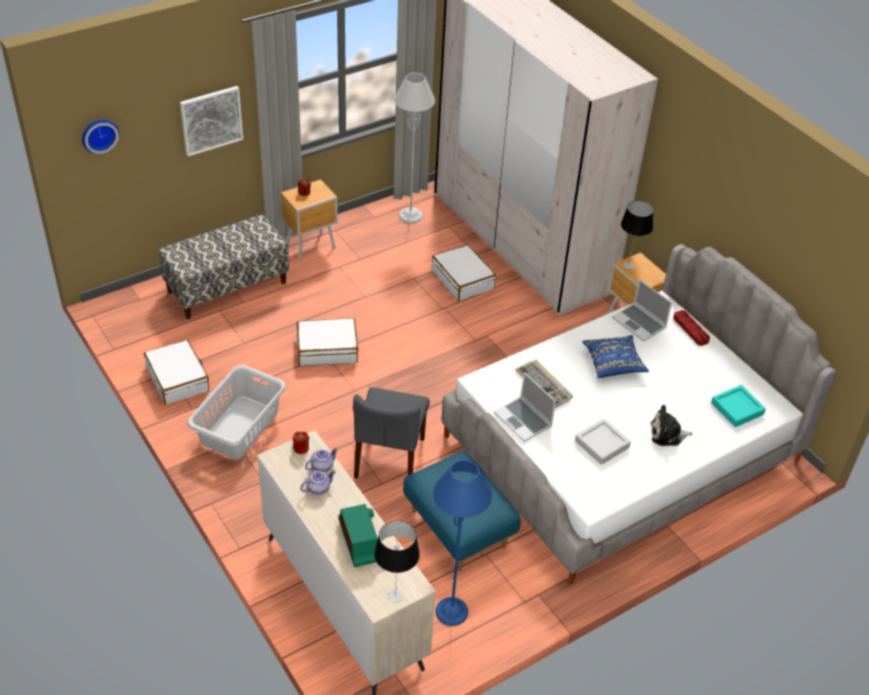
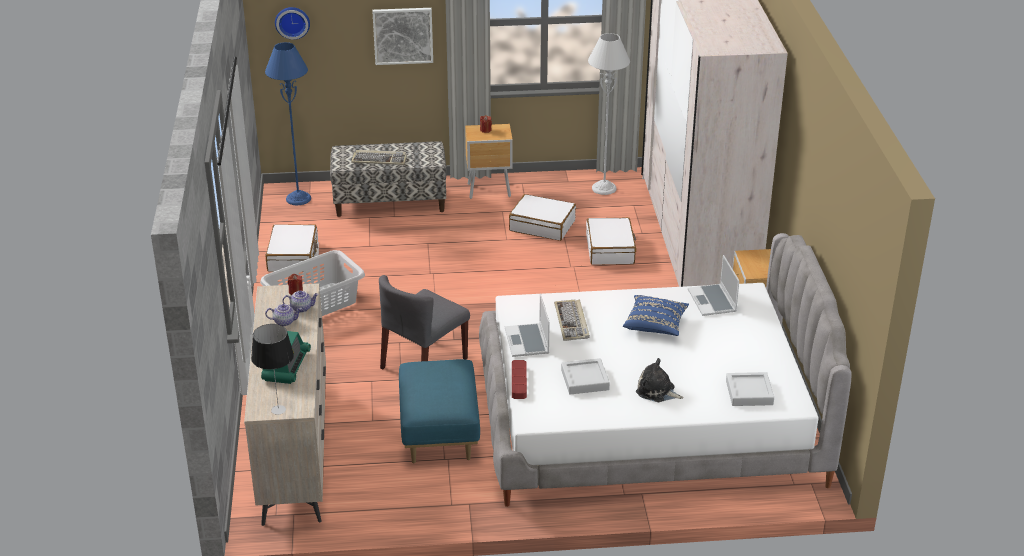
camera: 30 degrees right, 10 degrees down
(218, 251) = (380, 159): none -> keyboard
(327, 349) = (438, 269): white suitcase -> white suitcase (542, 225)
(451, 611) = (380, 489): blue floor lamp -> blue floor lamp (298, 198)
(629, 265) = (748, 256): table lamp -> none
(690, 330) = (761, 320): red tray -> red tray (519, 382)
(737, 409) = (749, 393): turquoise tray -> grey tray

